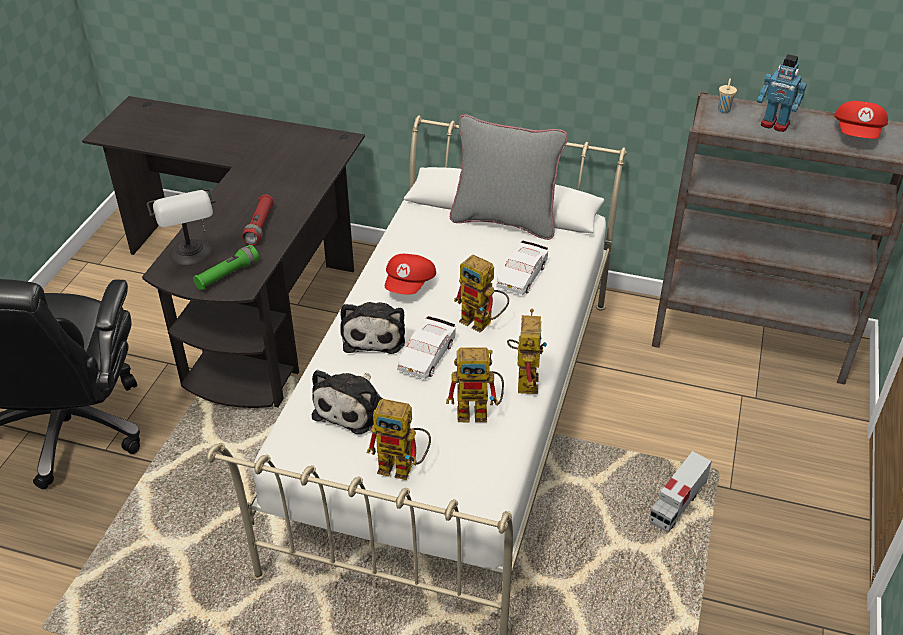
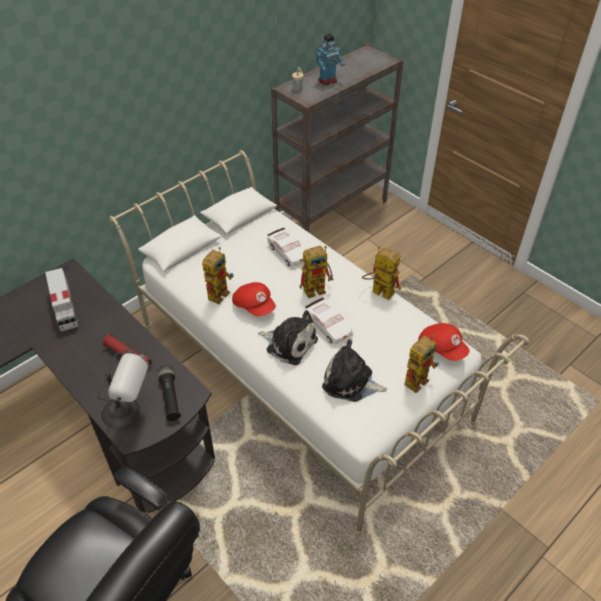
camera: 60 degrees left, 5 degrees up
(227, 275) = (170, 397): green flashlight -> black flashlight
(352, 407) = (350, 382): plush toy -> plush toy turned 150 degrees clockwise
(479, 411) = (393, 323): toy robot -> toy robot (219, 292)
(504, 220) = (228, 236): grey pillow -> none
(677, 504) = (423, 302): toy truck -> toy truck (65, 310)
(857, 134) = (360, 63): red cap -> red cap (442, 348)

